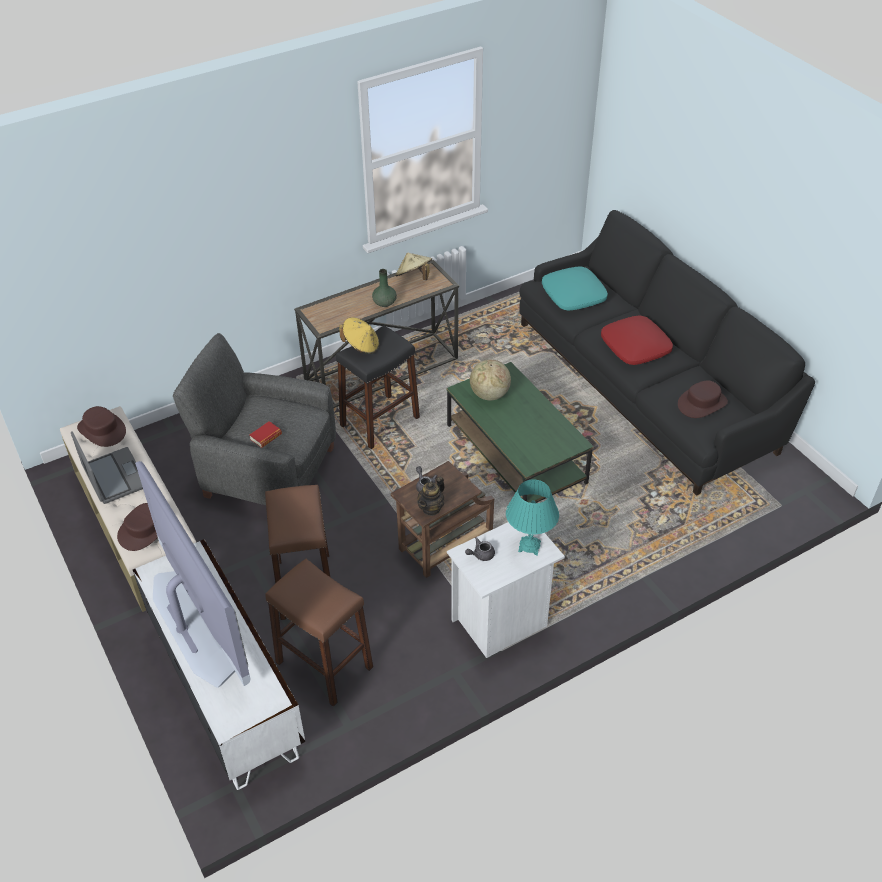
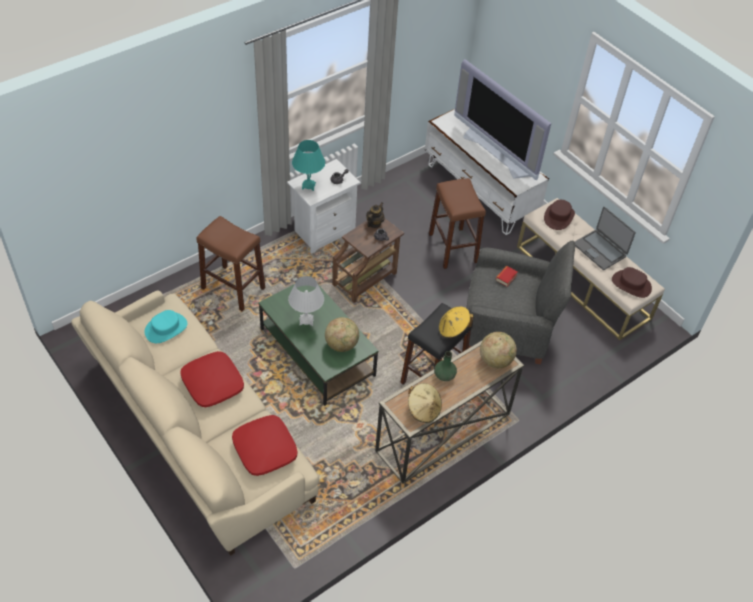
camera: 170 degrees right, 5 degrees up
(324, 314) = (495, 360): none -> globe
(324, 664) = (427, 206): brown stool -> brown stool (233, 288)
(531, 422) = (306, 320): none -> white table lamp
(574, 295) = (264, 449): turquoise pillow -> red pillow
(646, 384) = (197, 430): black sofa -> beige sofa
(702, 403) = (166, 328): brown hat -> turquoise hat

